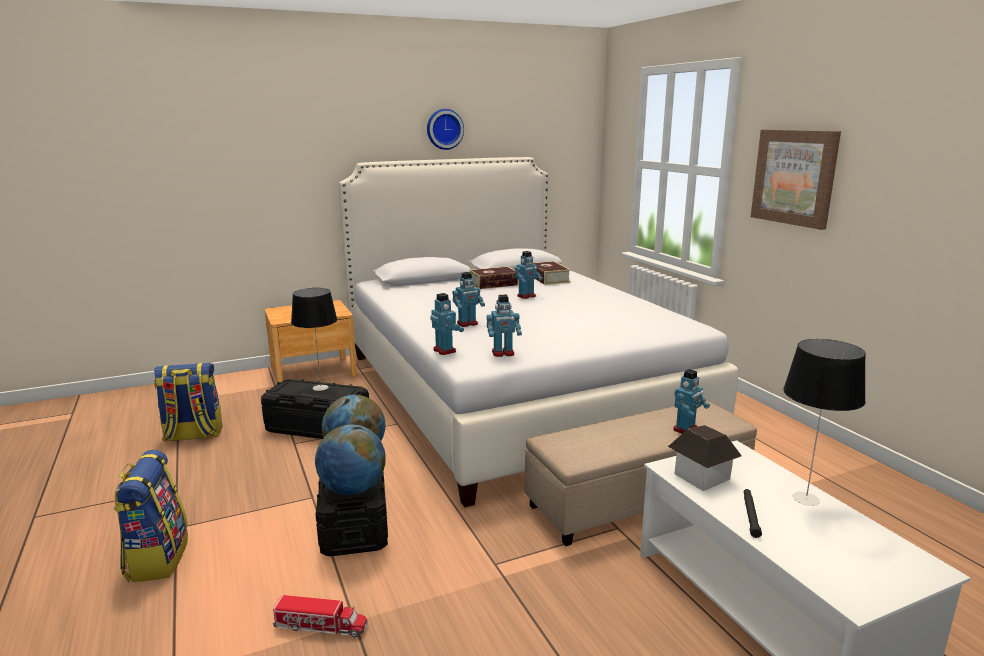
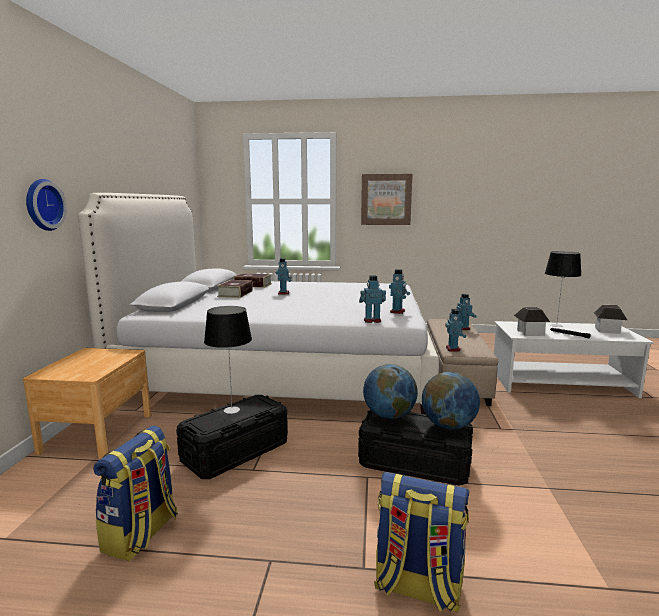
camera: 60 degrees left, 5 degrees down
(321, 626) = (552, 502): toy truck -> none
(444, 129) = (132, 166): wall clock -> wall clock (42, 205)
(467, 324) = (323, 309): toy robot -> toy robot (453, 349)
(869, 561) = (607, 330): none -> toy house

